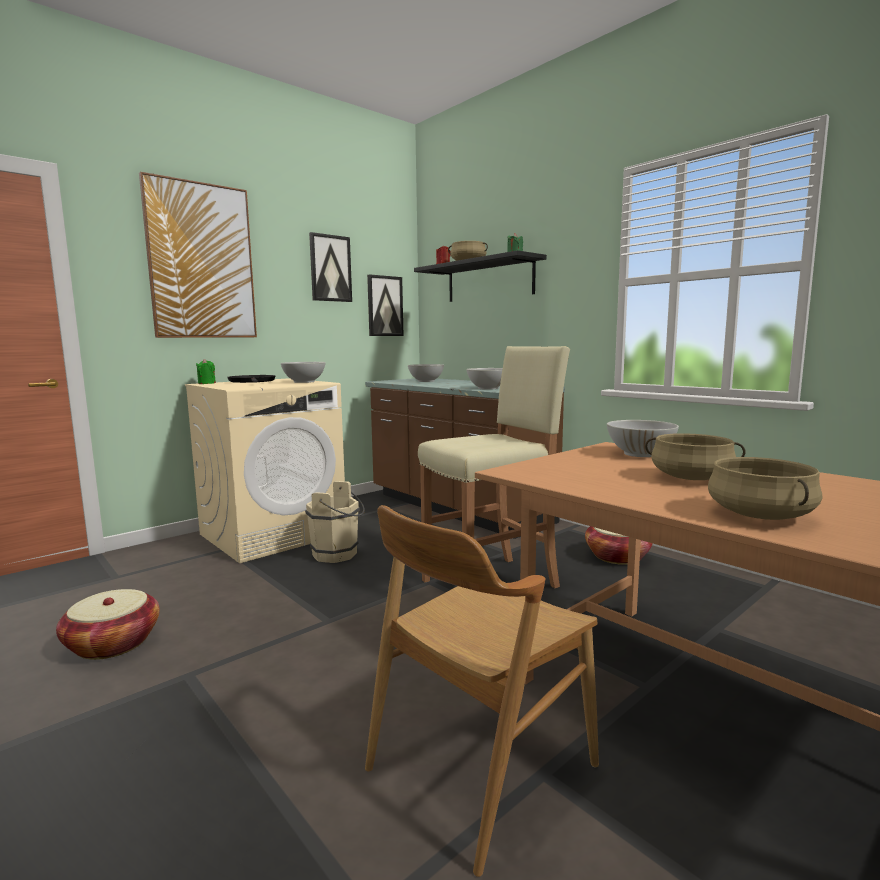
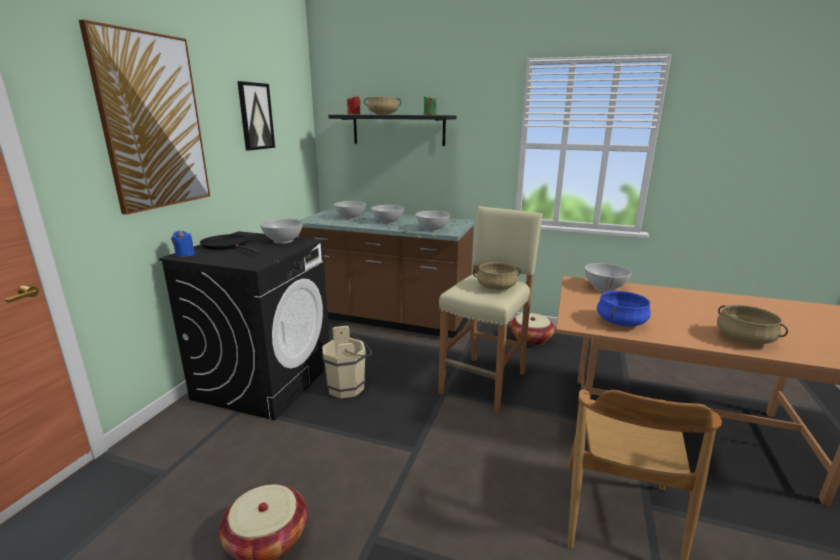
camera: 30 degrees left, 10 degrees up
(206, 383) = (185, 255): green candle -> blue candle
(273, 534) = (265, 380): beige washing machine -> black washing machine
(384, 306) = (295, 147): picture -> none
(455, 384) = (388, 222): none -> white bowl
(580, 477) = (620, 322): none -> blue cooking pot
(691, 478) = (667, 309): beige cooking pot -> beige cooking pot (496, 287)

